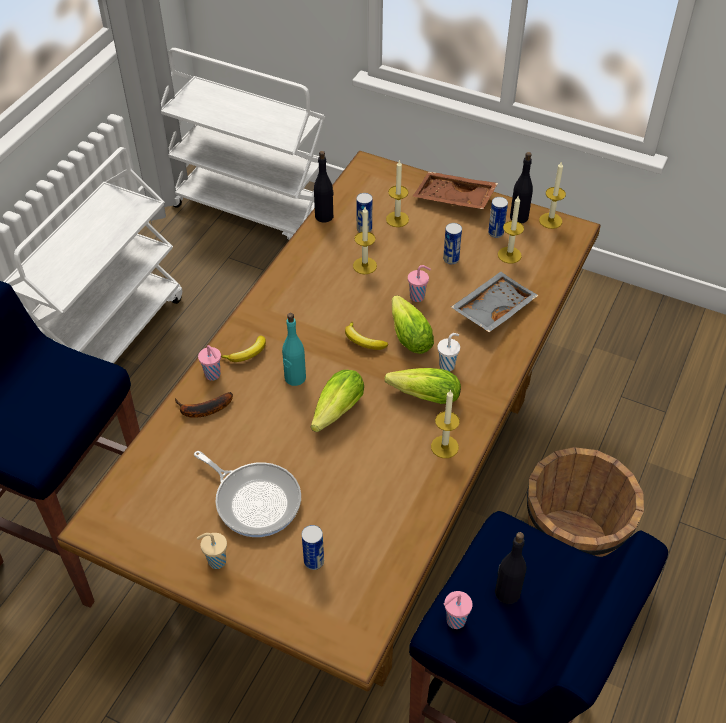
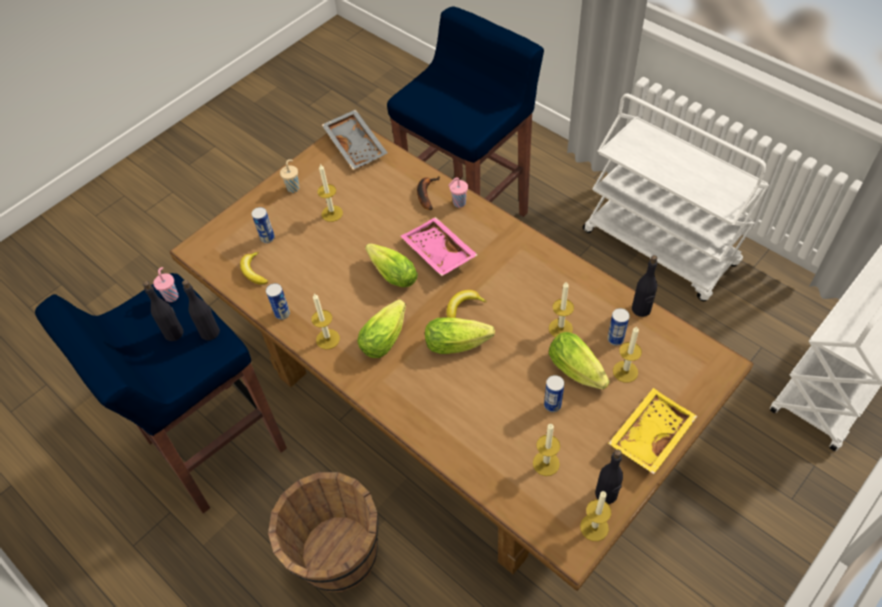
camera: 110 degrees right, 5 degrees up
(247, 354) = (474, 227): banana -> banana (254, 271)
(255, 500) = (332, 213): frying pan -> candle
(295, 378) = (437, 253): turquoise bottle -> pink tray
(409, 247) = (579, 372): none -> lettuce
(418, 297) = (506, 362): pink cup -> none
(447, 365) = (413, 364): white cup -> none
(453, 199) = (649, 434): brown tray -> yellow tray
(490, 552) = (210, 332): none -> black bottle
(492, 309) = (471, 422): grey tray -> grey tray (357, 145)
(495, 233) = (584, 461): can -> can (282, 313)

